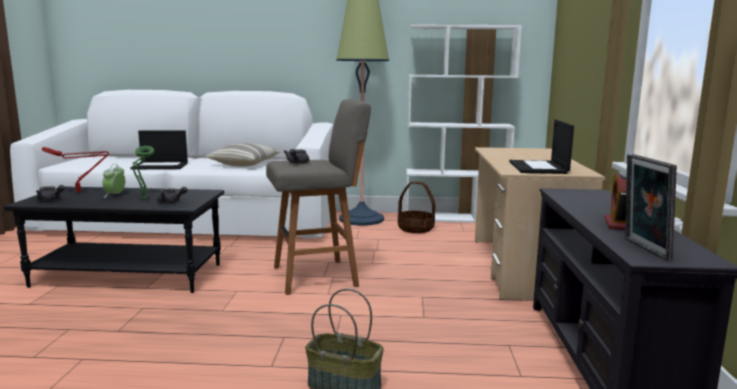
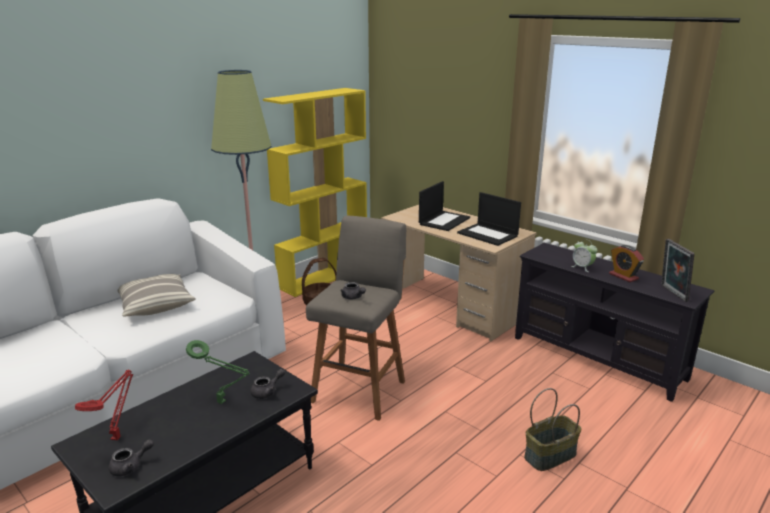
camera: 50 degrees left, 10 degrees up
(115, 195) = (179, 417): alarm clock -> alarm clock (582, 267)
(161, 166) = (74, 351): laptop -> laptop (444, 221)
(455, 218) = (324, 276): white bookcase -> yellow bookcase
(643, 249) = (672, 293): picture frame -> picture frame turned 45 degrees clockwise

